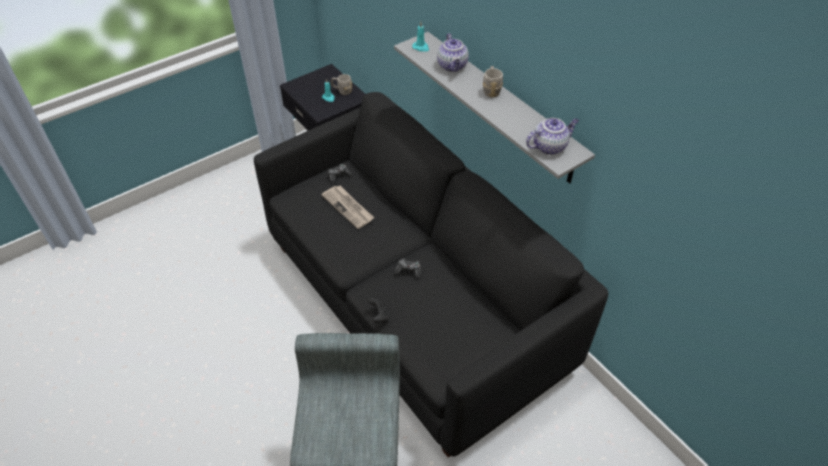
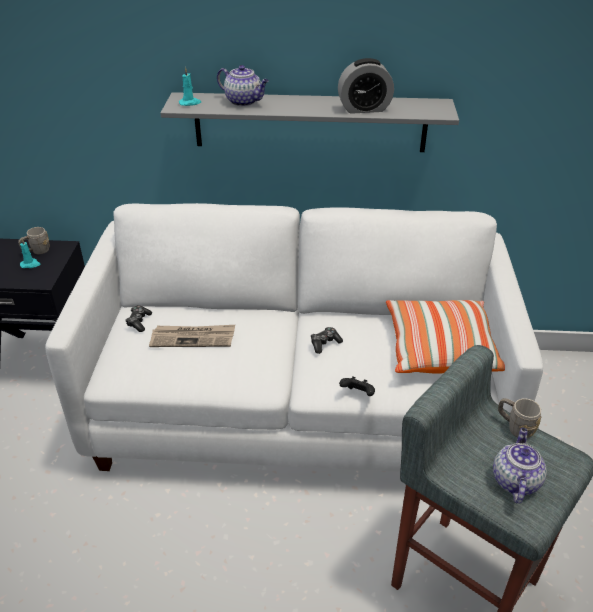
camera: 50 degrees left, 10 degrees down
(415, 304) = (297, 408): black sofa -> white sofa
(466, 334) = (439, 349): none -> pillow
(491, 90) = (307, 100): grey mug -> grey mug (515, 427)
(513, 121) = (364, 109): none -> alarm clock
(549, 146) = (418, 109): teapot -> teapot (514, 480)

